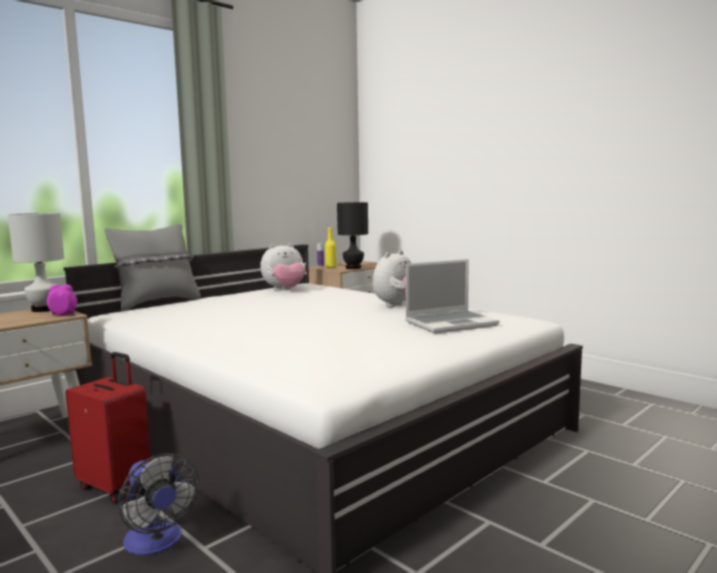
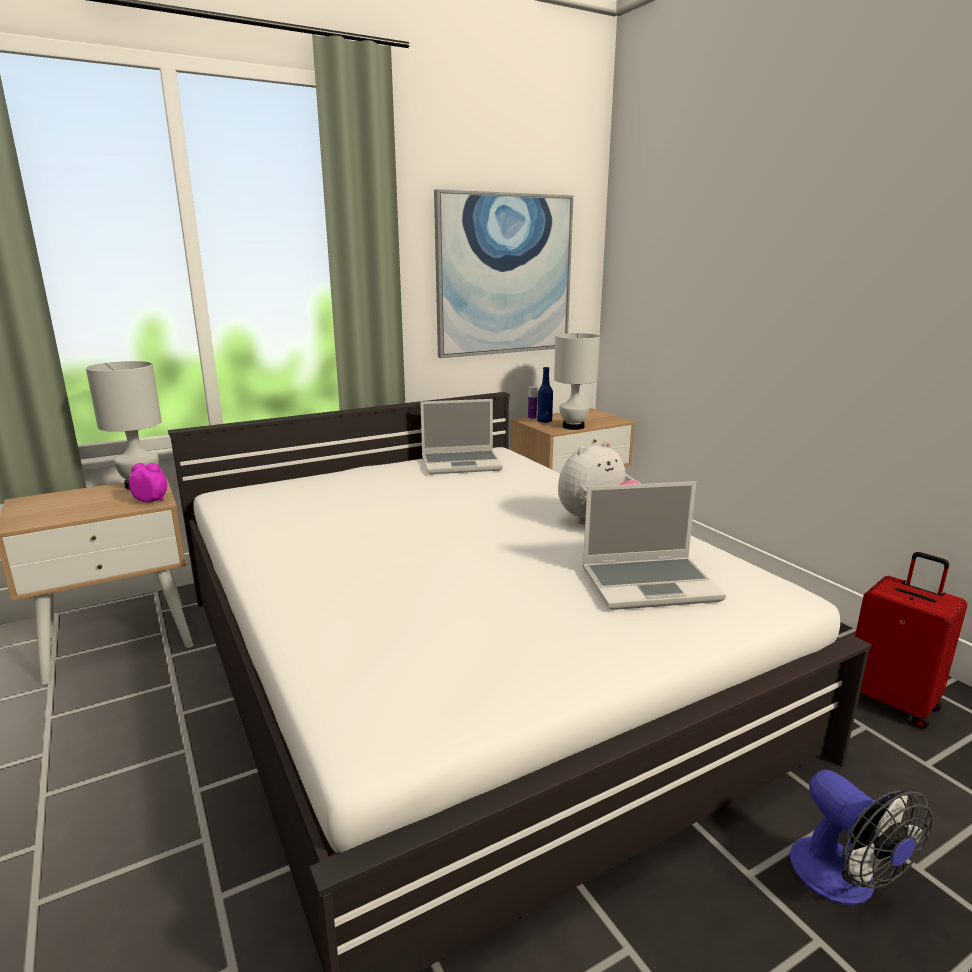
camera: 15 degrees right, 10 degrees up
(116, 486) = (175, 746): red suitcase -> red suitcase (892, 701)
(157, 303) = (291, 474): grey pillow -> none
(157, 543) = (170, 870): fan -> fan (844, 882)
(285, 290) = (462, 463): plush toy -> laptop
(296, 164) = (504, 275): none -> picture
(330, 267) = (544, 421): yellow bottle -> blue bottle
(353, 268) = (573, 427): black table lamp -> white table lamp

